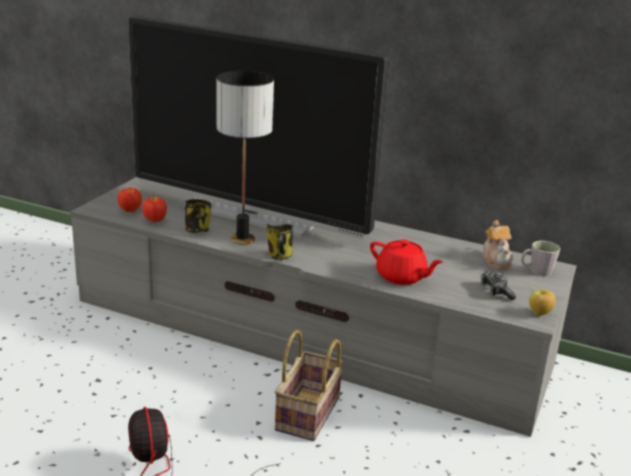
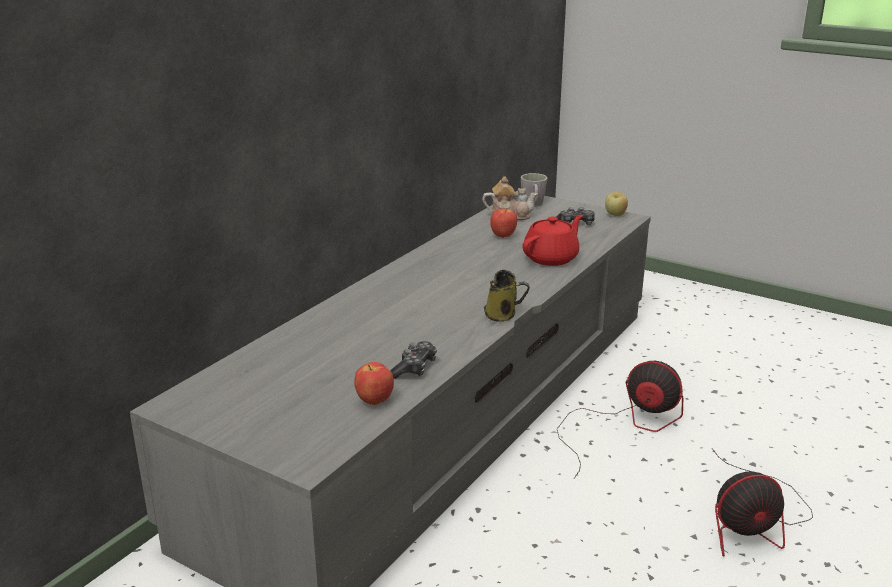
camera: 80 degrees left, 0 degrees up
(130, 211) = (326, 425): apple -> apple (503, 236)
(196, 230) = (414, 368): mug -> game controller
(243, 239) = (450, 336): table lamp -> none
(251, 215) = (367, 327): television -> none
(308, 415) = (625, 425): basket -> fan

